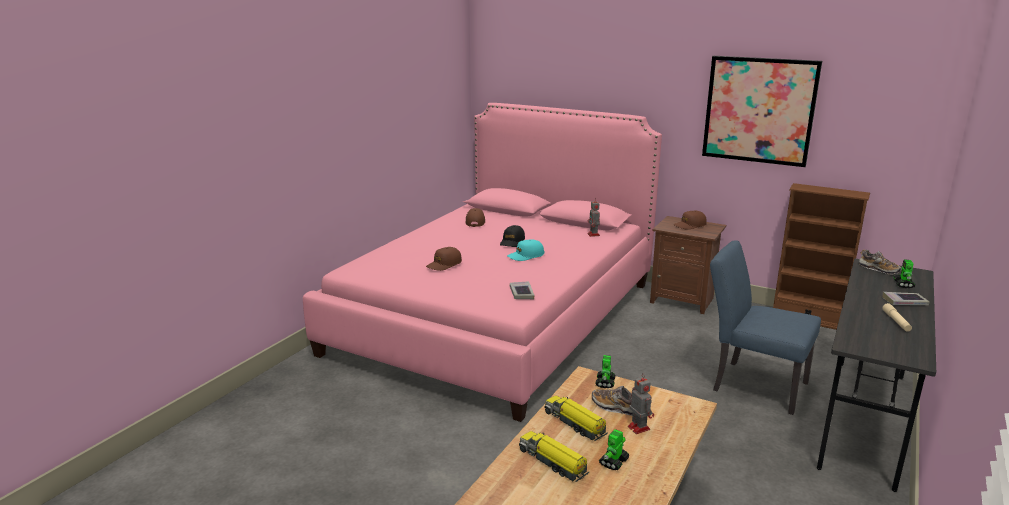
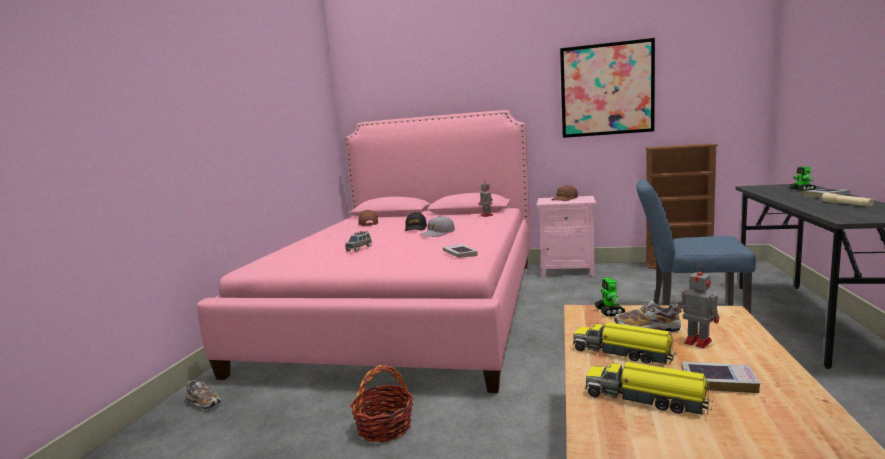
camera: 15 degrees left, 10 degrees down
(421, 429) = (384, 427): none -> basket
(444, 264) = (359, 248): brown cap -> grey toy car
(525, 256) = (438, 233): turquoise cap -> grey cap
(613, 462) = (718, 381): toy robot -> book
(682, 300) = (567, 270): brown nightstand -> pink nightstand
(878, 269) = (766, 187): shoe -> shoe (204, 403)

